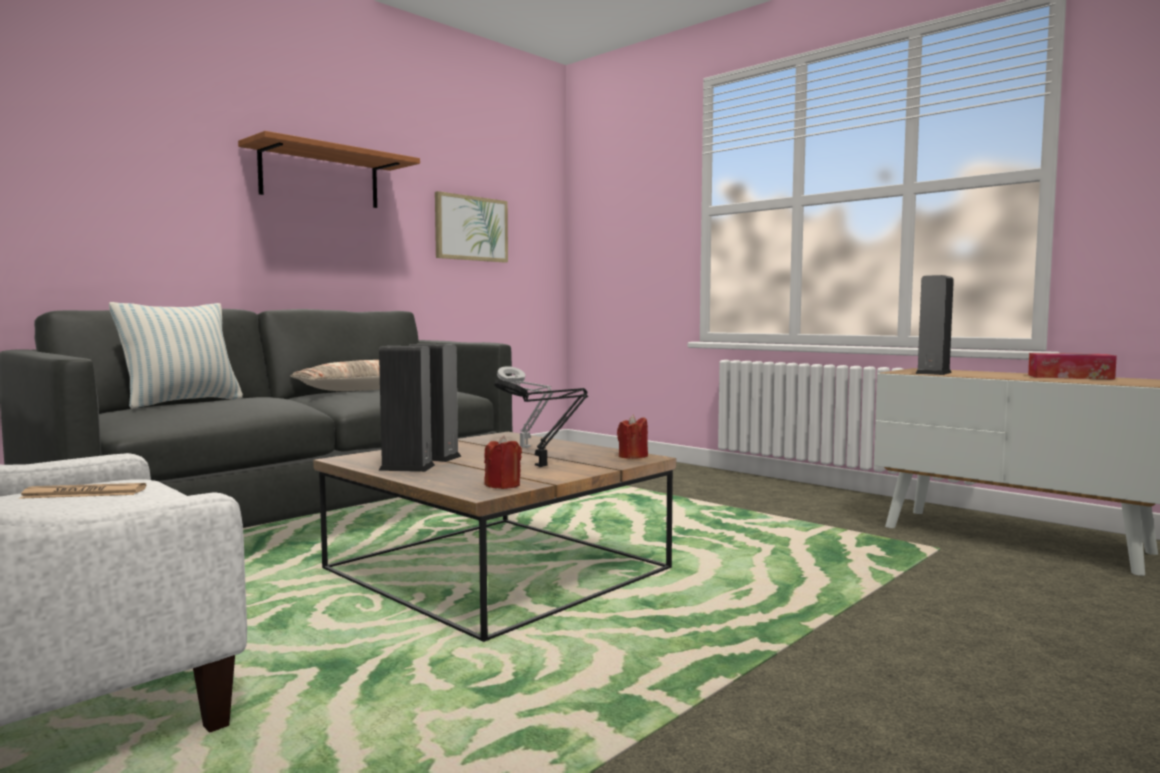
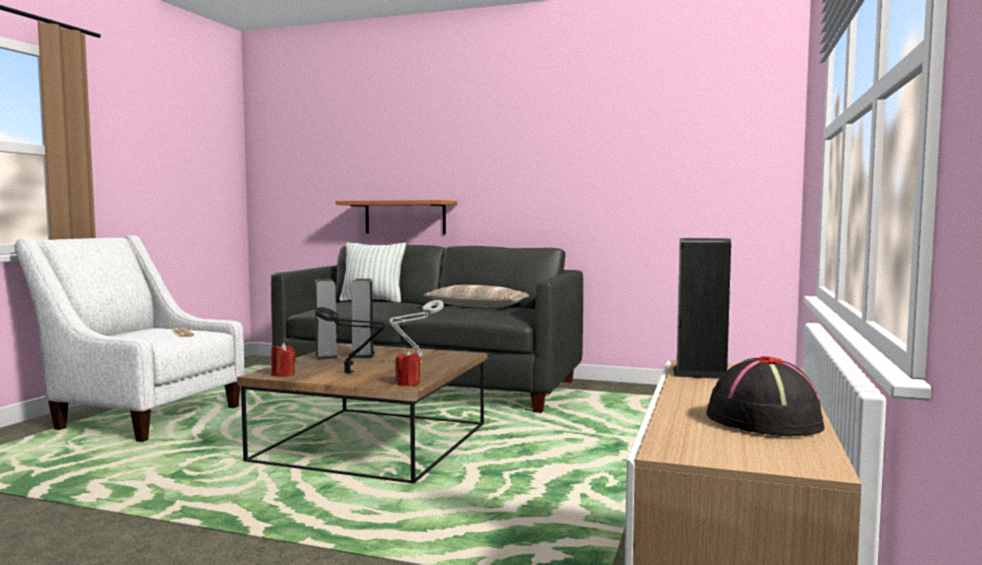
camera: 65 degrees right, 0 degrees up
(320, 177) = (520, 147): shelf -> shelf (405, 217)
(471, 228) = (663, 170): picture -> none
(1070, 377) = (763, 420): tissue box -> black hat

